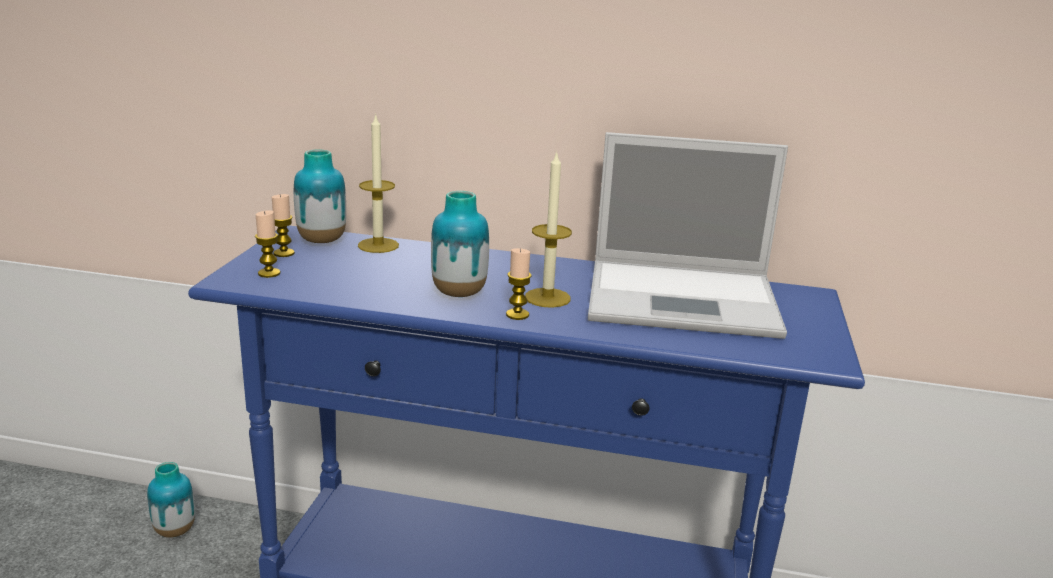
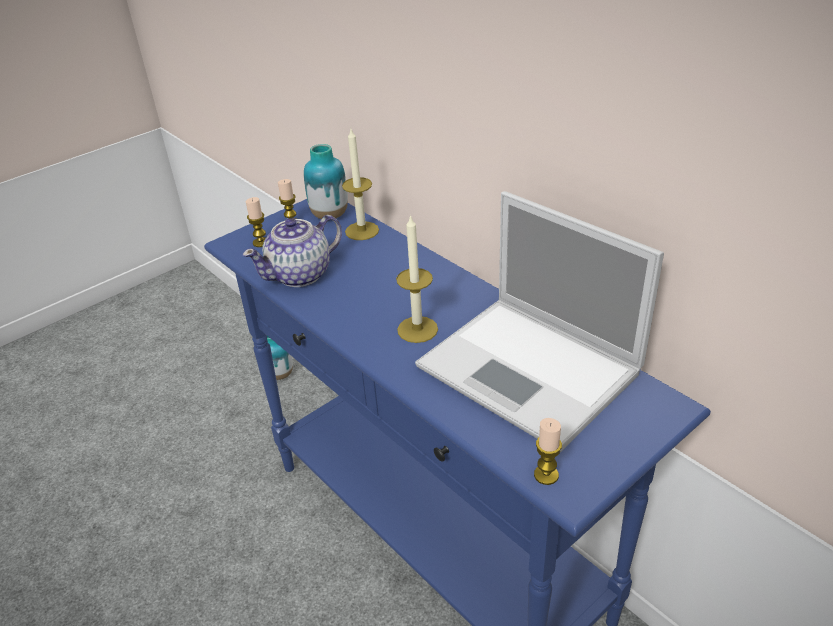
camera: 40 degrees right, 15 degrees up
(360, 287) = (301, 274): none -> teapot
(459, 293) = (358, 303): vase -> none
(517, 315) = (372, 341): candle -> candle (546, 475)

